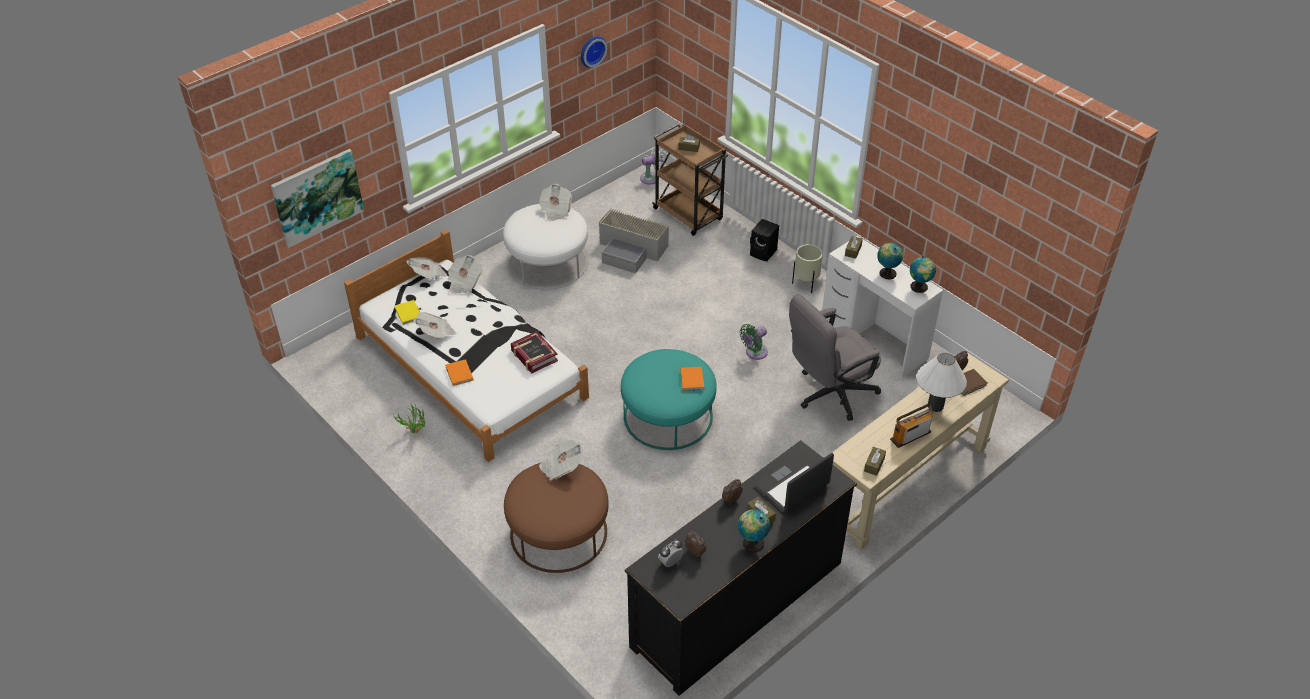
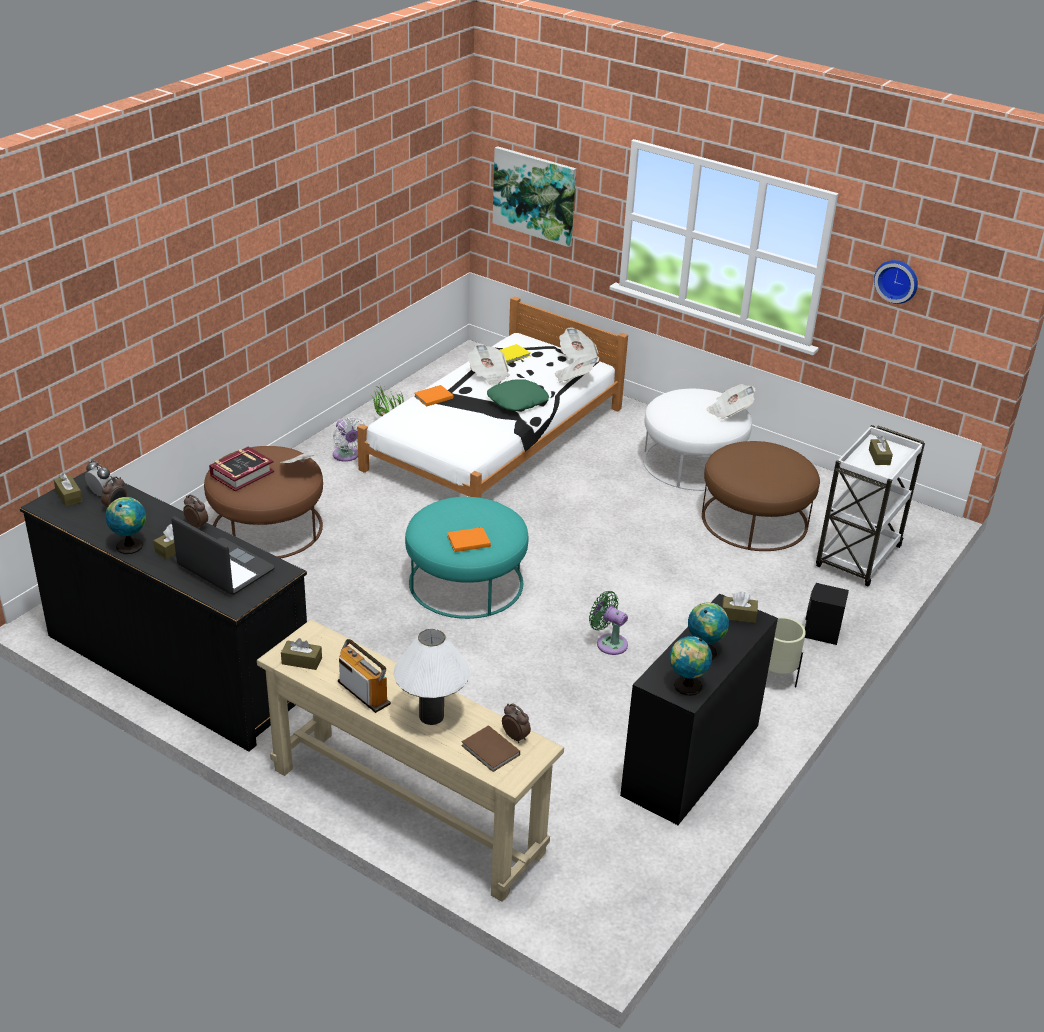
camera: 75 degrees right, 10 degrees down
(485, 323) = (517, 401): none -> green pillow
(534, 356) = (478, 437): book -> book (242, 474)
(631, 250) = (754, 520): grey storage box -> brown ottoman
(651, 178) = (913, 518): white fan -> white fan (347, 456)
(670, 585) = (69, 496): none -> brown tissue box
(689, 215) = (857, 558): brown cart -> white cart
(829, 394) = (555, 720): grey office chair -> none
(874, 339) = (691, 760): white desk -> black desk

